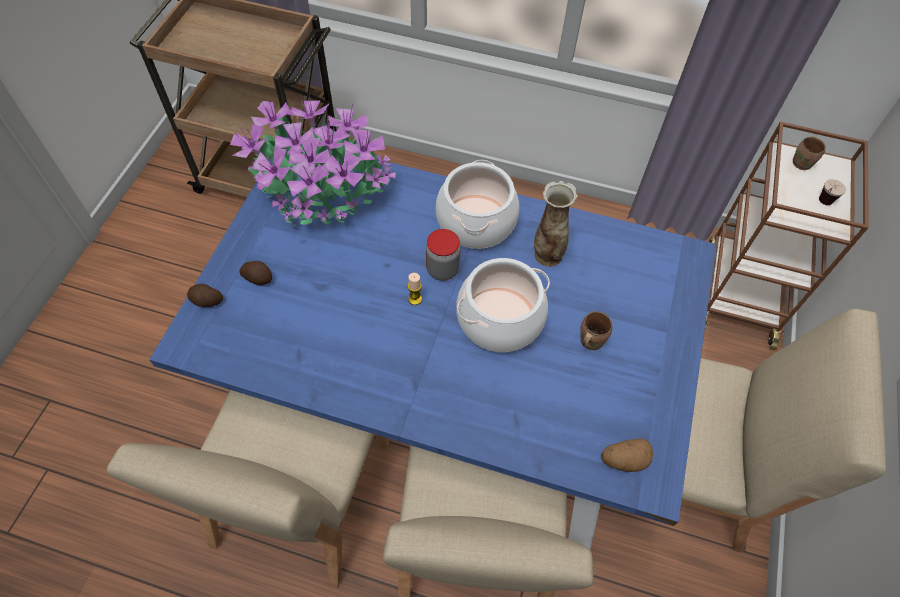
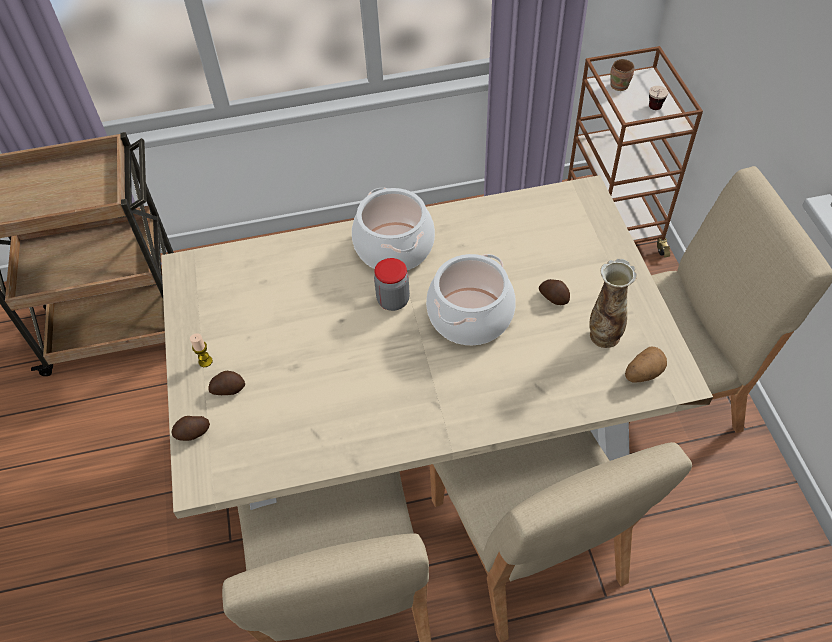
camera: 25 degrees left, 5 degrees down
(323, 192) = (236, 287): potted plant -> none
(415, 299) = (386, 336): candle -> candle (205, 361)
(443, 399) = (421, 442): blue dining table -> beige dining table
(547, 255) = (473, 246): vase -> vase (604, 336)
(589, 341) = (554, 297): brown mug -> potato

